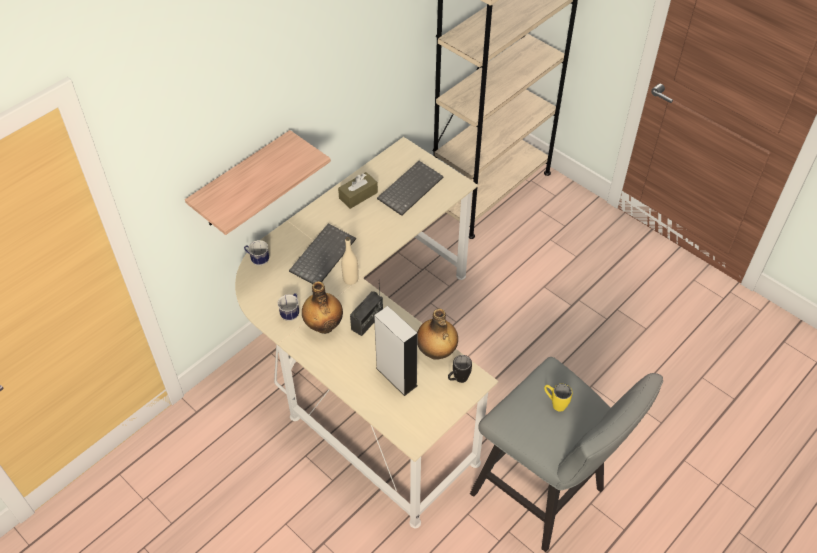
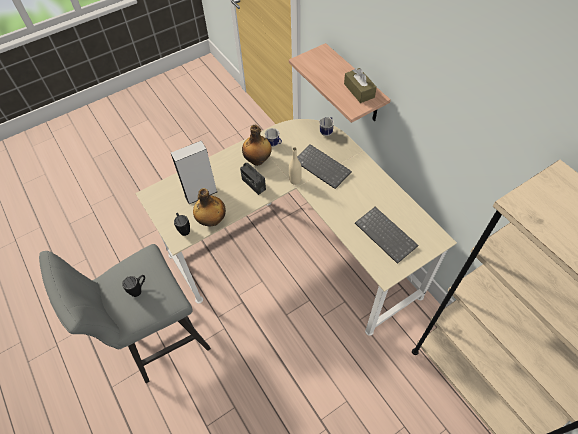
camera: 105 degrees right, 5 degrees up
(358, 195) = (383, 197): brown tissue box -> brown tissue box (359, 90)
(555, 403) = (139, 289): yellow mug -> black mug

